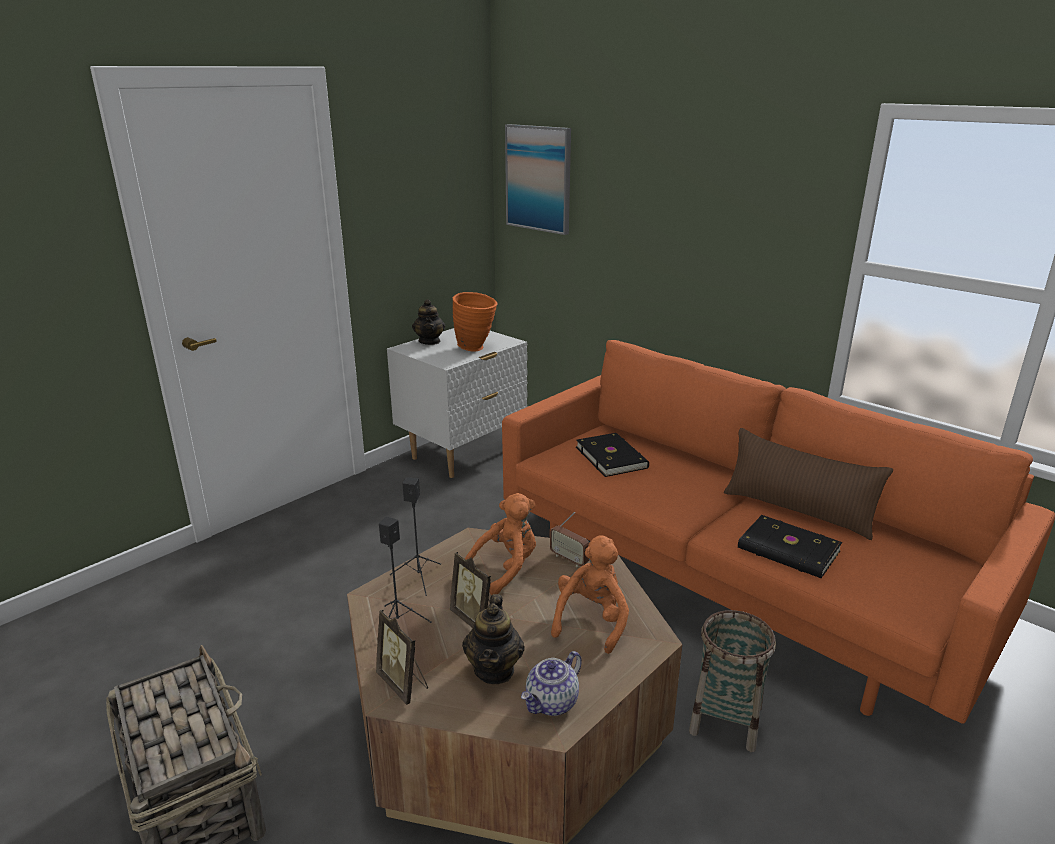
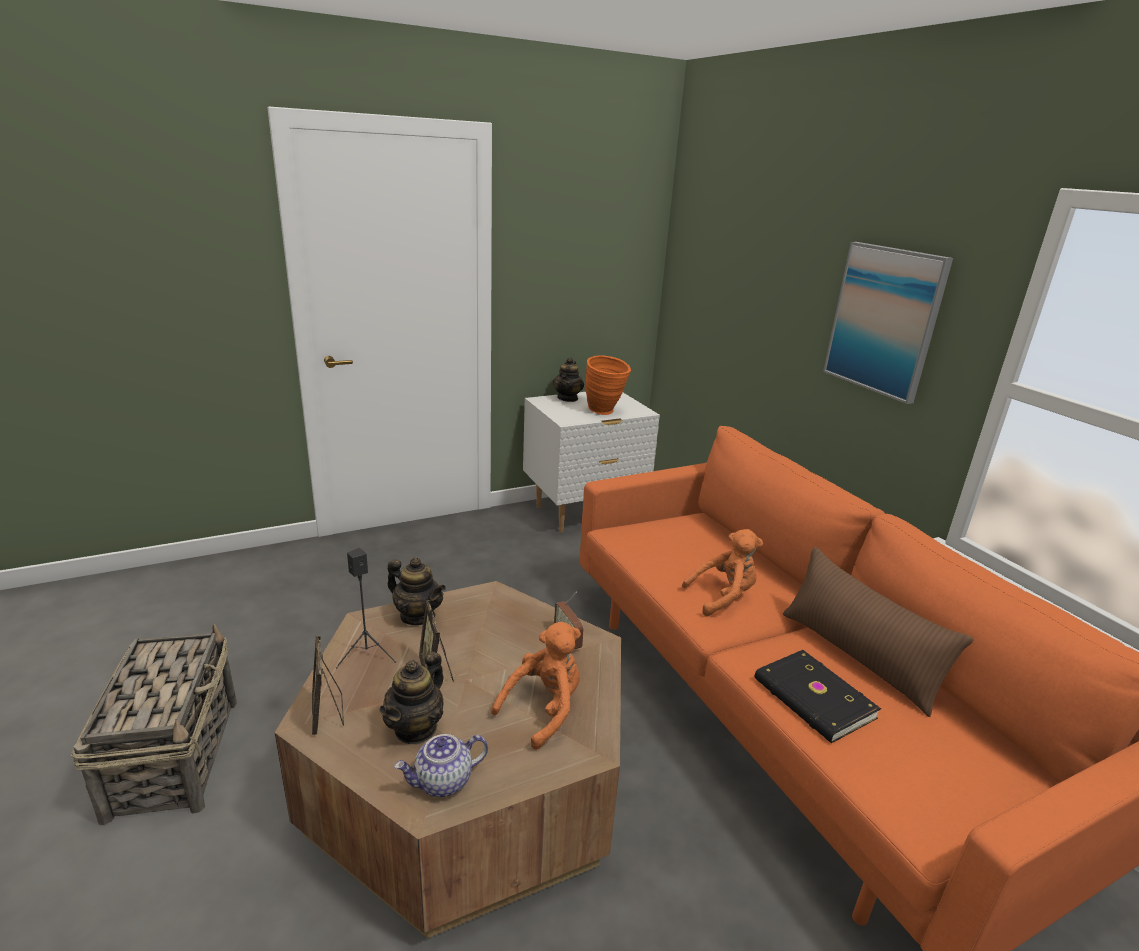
camera: 20 degrees right, 0 degrees up
(419, 577) = (417, 616): black speaker -> teapot
(506, 569) = (500, 631): orange plush toy -> orange plush toy (723, 597)
(539, 178) = (702, 252): picture -> picture (884, 320)
(612, 457) = (685, 547): black book -> none
(725, 720) = (684, 865): basket -> none

